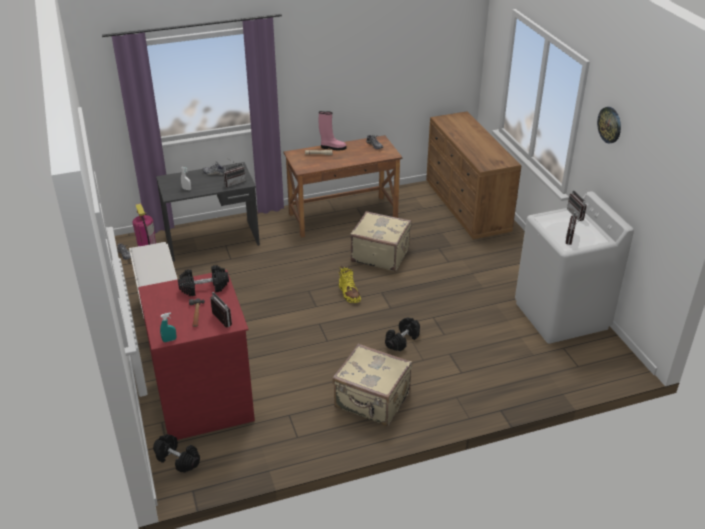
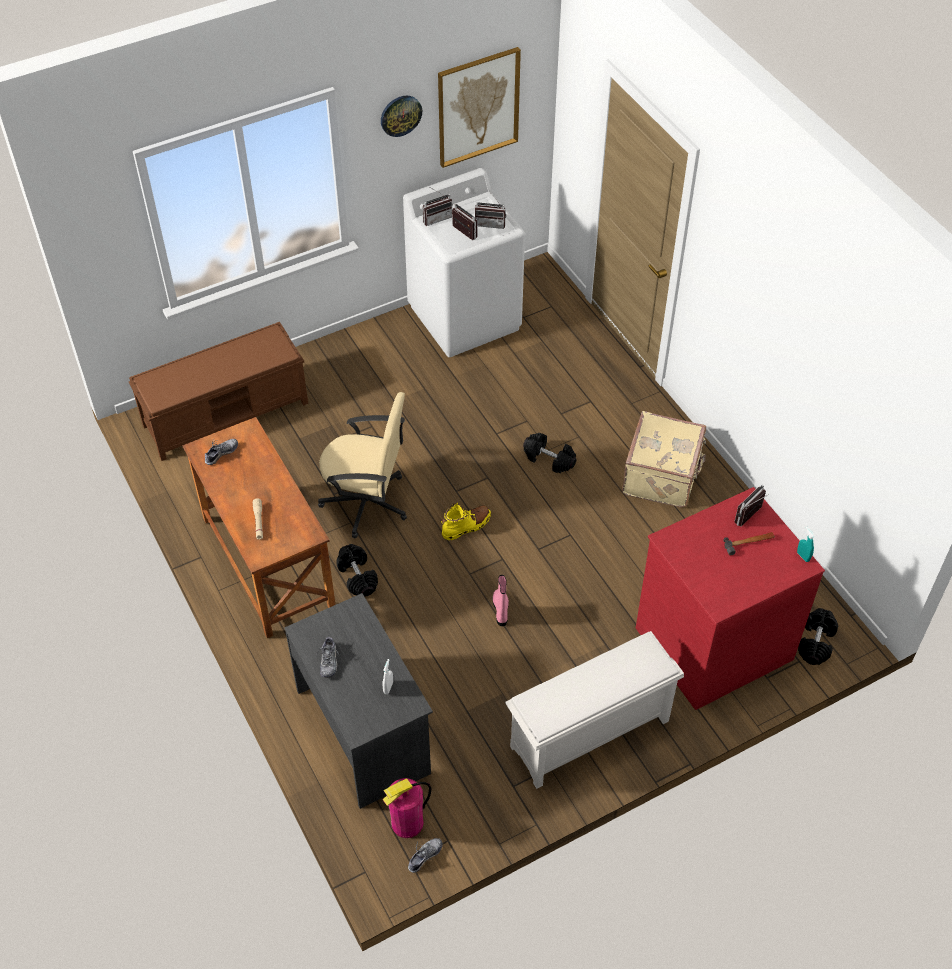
camera: 100 degrees left, 15 degrees up
(204, 288) = (694, 548): black dumbbell -> black dumbbell (357, 577)
(234, 182) = (356, 624): radio -> radio (461, 233)
(332, 147) = (233, 507): pink boot -> pink boot (501, 610)
(380, 254) = (367, 502): beige suitcase -> beige office chair
(467, 207) = (227, 413): brown dresser -> brown bench
(648, 173) = (478, 107): none -> picture

